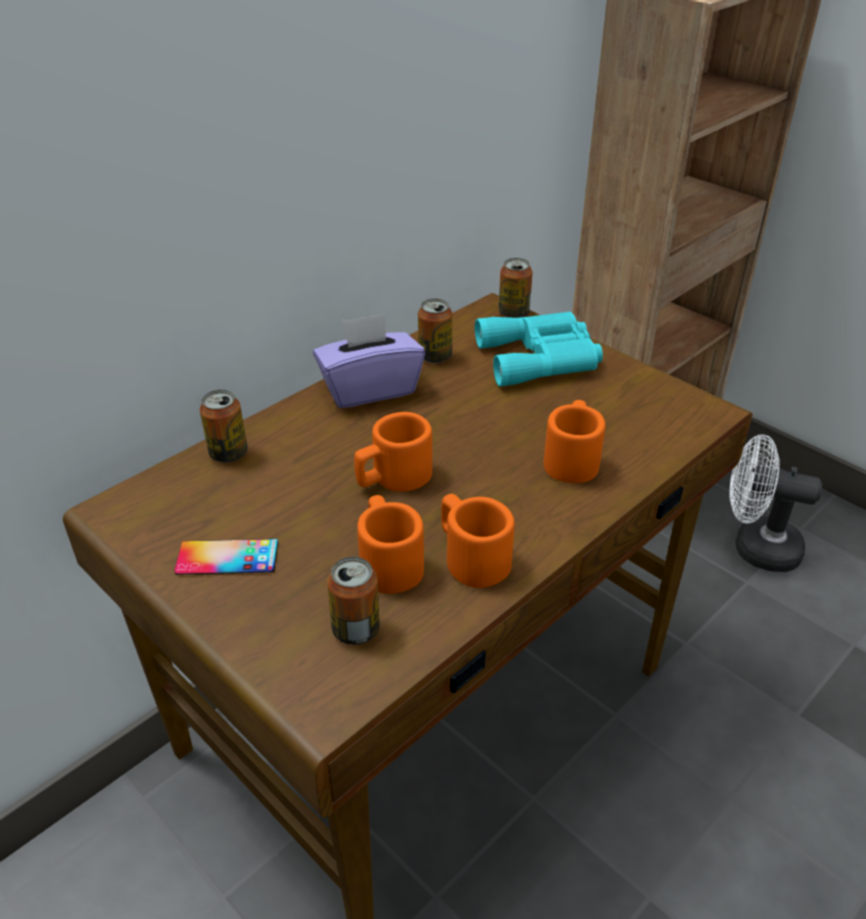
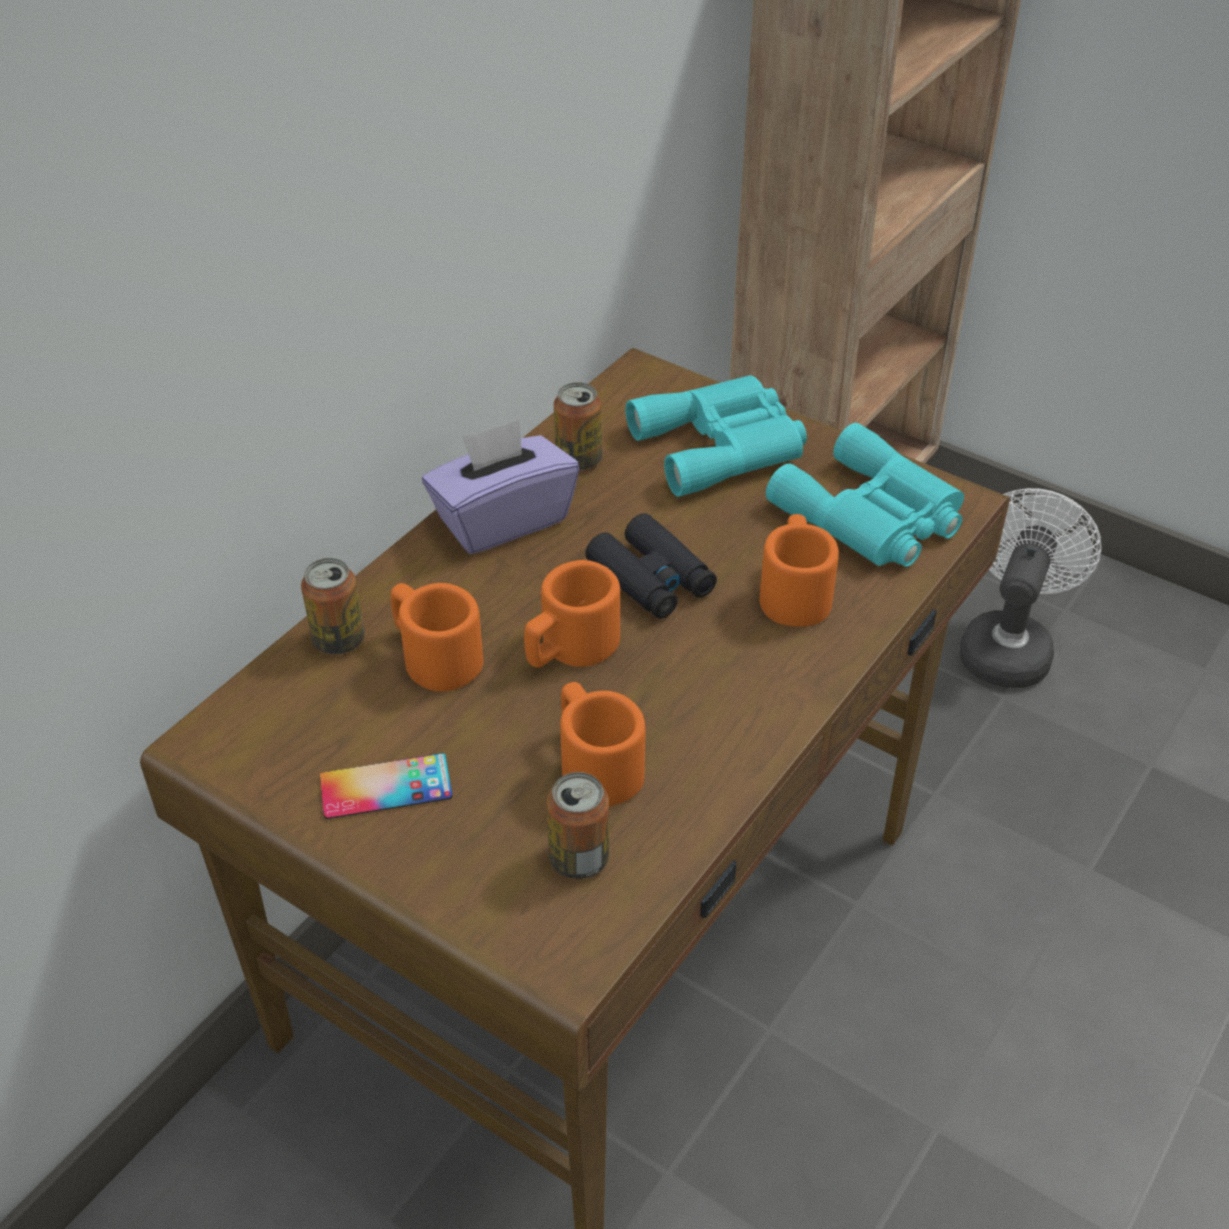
camera: 10 degrees left, 5 degrees up
(466, 438) = (651, 579): none -> black binoculars
(471, 557) = (697, 744): orange mug -> orange mug (434, 656)
(513, 313) = (670, 378): can -> none
(642, 414) = (872, 517): none -> turquoise binoculars
(755, 547) = (1008, 645): white fan -> white fan turned 105 degrees clockwise

